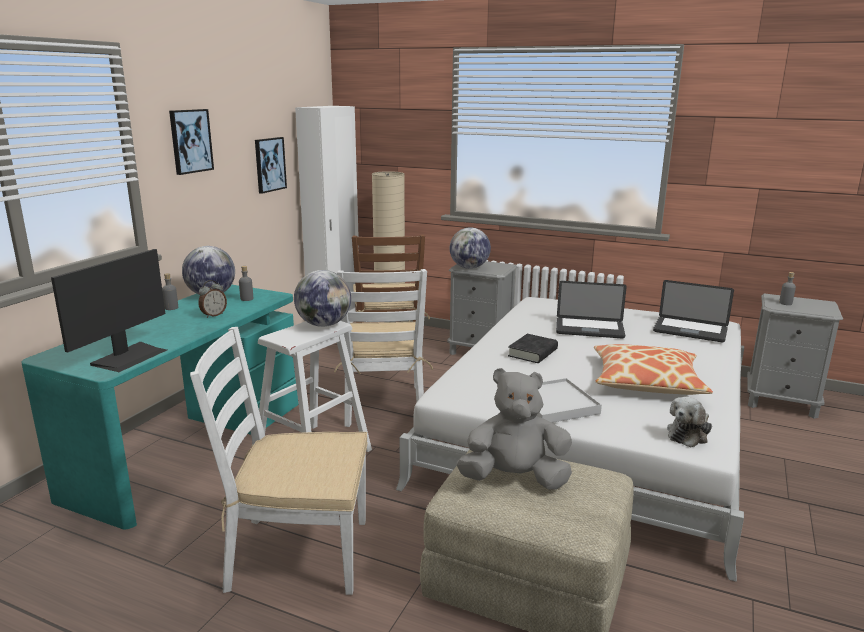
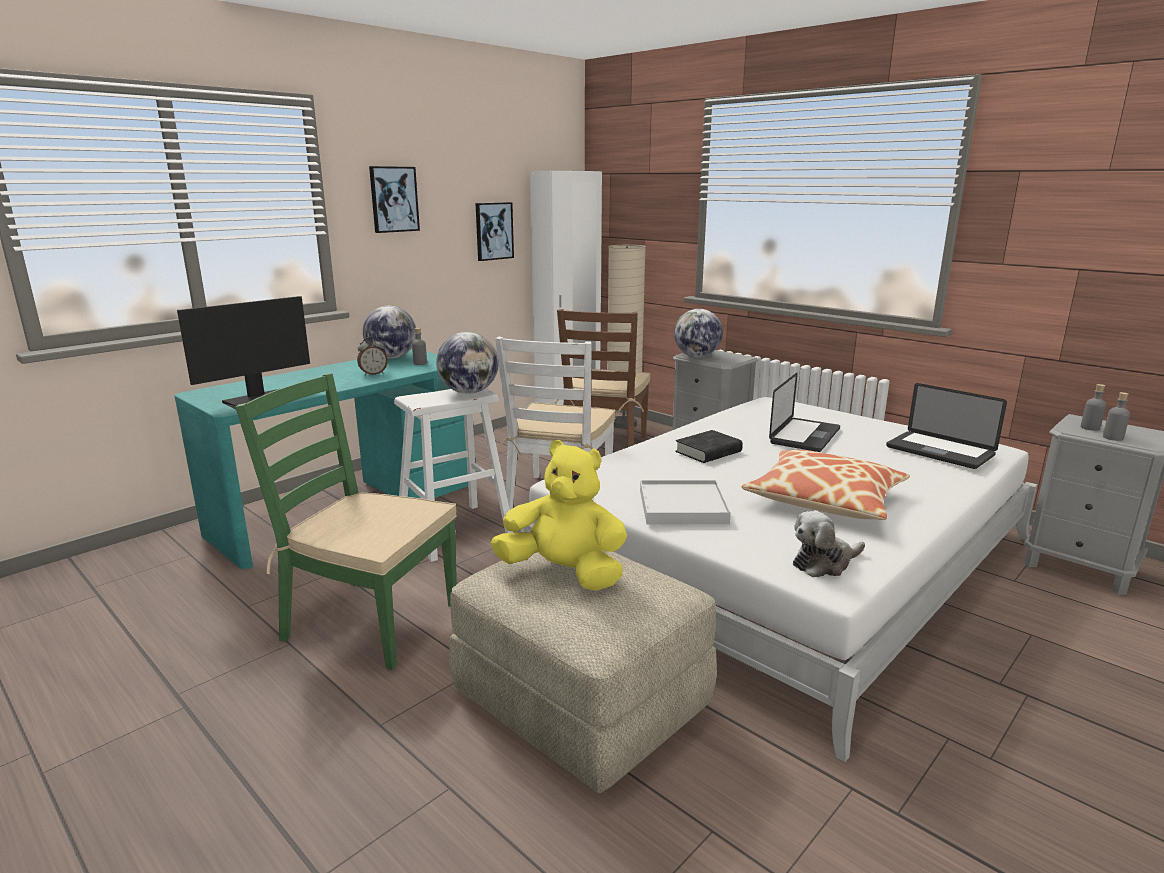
camera: 20 degrees right, 0 degrees up
(171, 308) = (344, 364): grey bottle -> grey bottle (1112, 438)
(297, 554) = (369, 621): white chair -> green chair
(514, 479) = (564, 573): grey plush toy -> yellow plush toy
(589, 329) = (805, 436): laptop -> laptop turned 90 degrees counterclockwise

